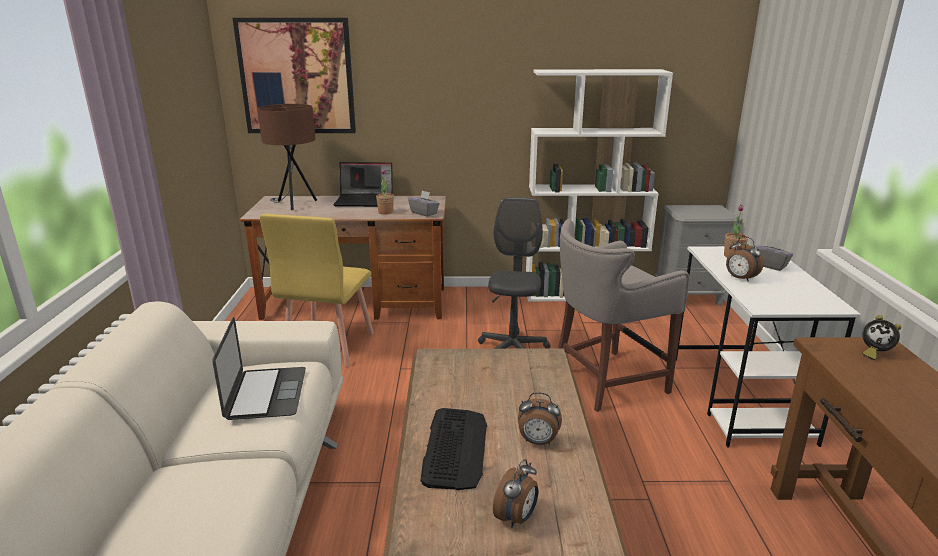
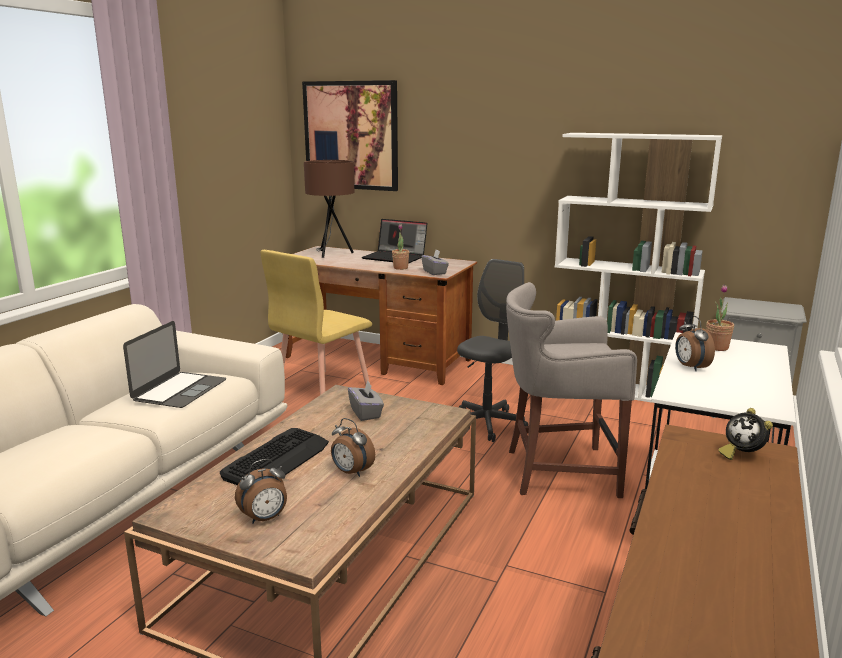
camera: 25 degrees right, 5 degrees down
(769, 265) = (750, 361): grey tissue box -> grey tissue box (366, 413)

